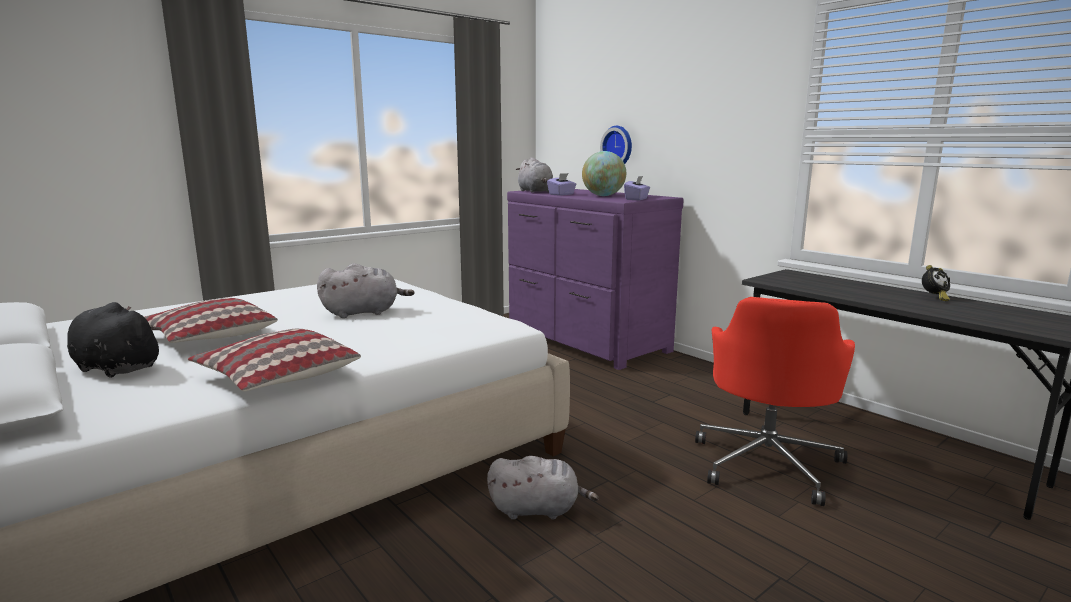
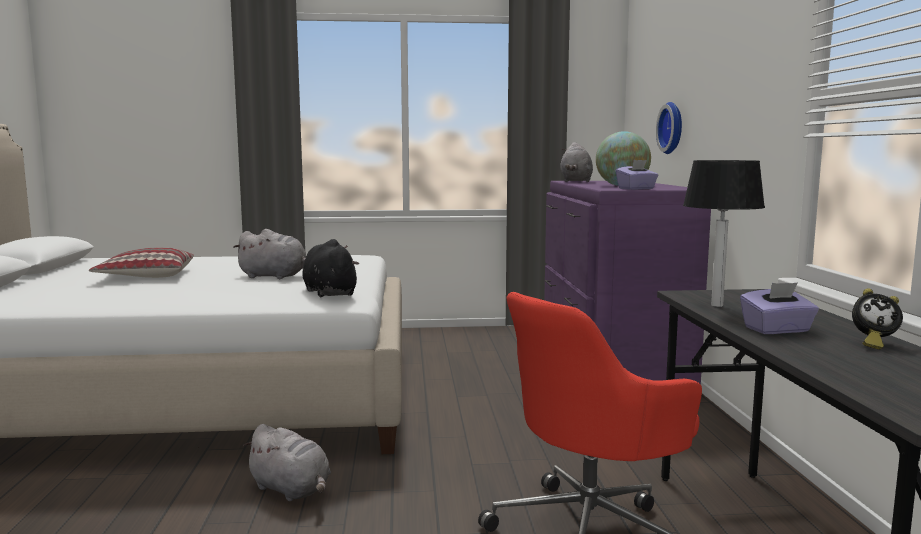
camera: 35 degrees right, 5 degrees down
(115, 368) = (55, 284): black plush toy -> black plush toy (329, 293)
(277, 377) = (105, 304): pillow -> none
(561, 194) = (583, 184): purple tissue box -> purple tissue box (777, 330)
(804, 285) = (718, 305): none -> table lamp

